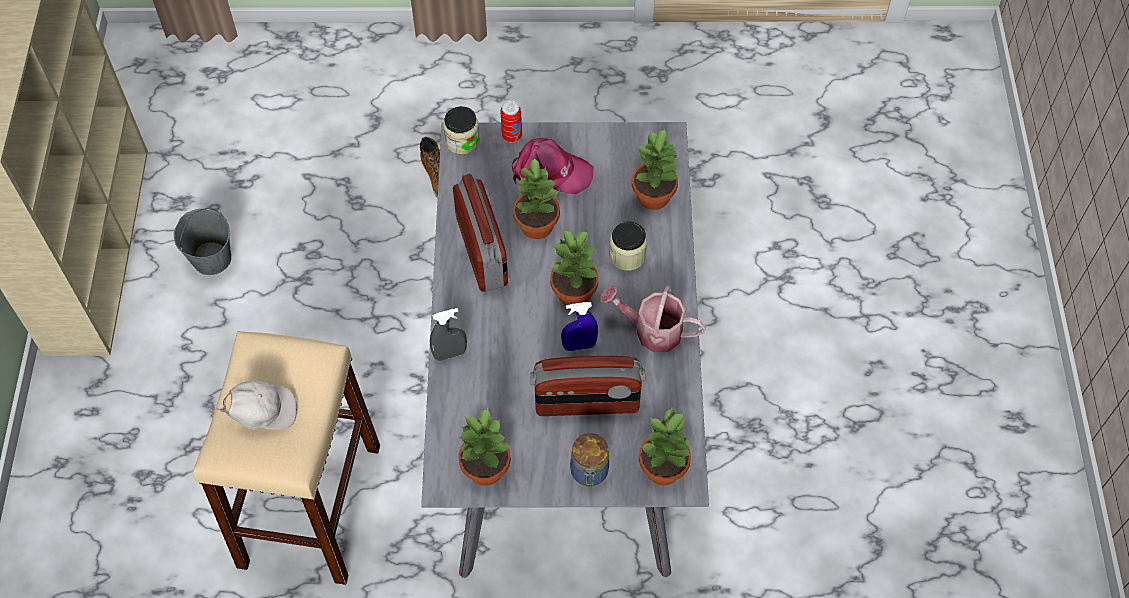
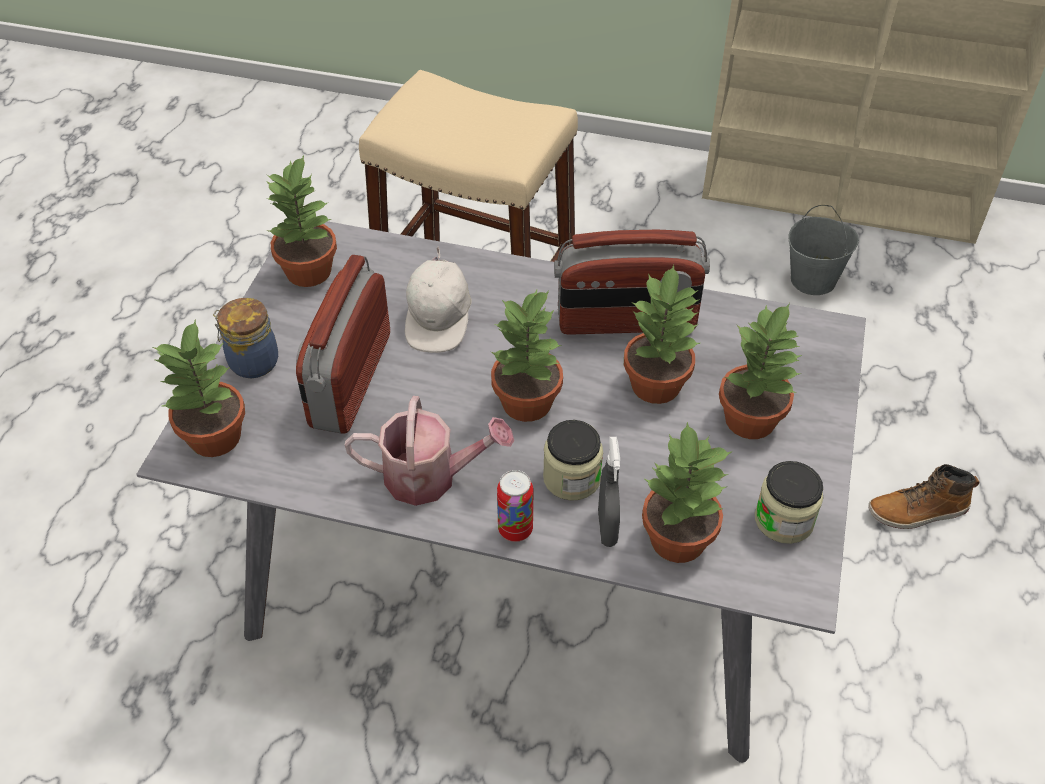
camera: 105 degrees right, 10 degrees down
(262, 413) = (463, 115): white cap -> white cap (439, 320)
(450, 354) = (479, 266): grey spray bottle -> grey spray bottle (607, 528)
(462, 141) = (826, 333): jar -> jar (784, 520)
(512, 136) = (829, 388): can -> can (515, 530)
(550, 172) = (751, 420): pink cap -> potted plant
(579, 346) = (439, 390): blue spray bottle -> none
(651, 331) = (431, 477): watering can -> watering can turned 60 degrees clockwise

